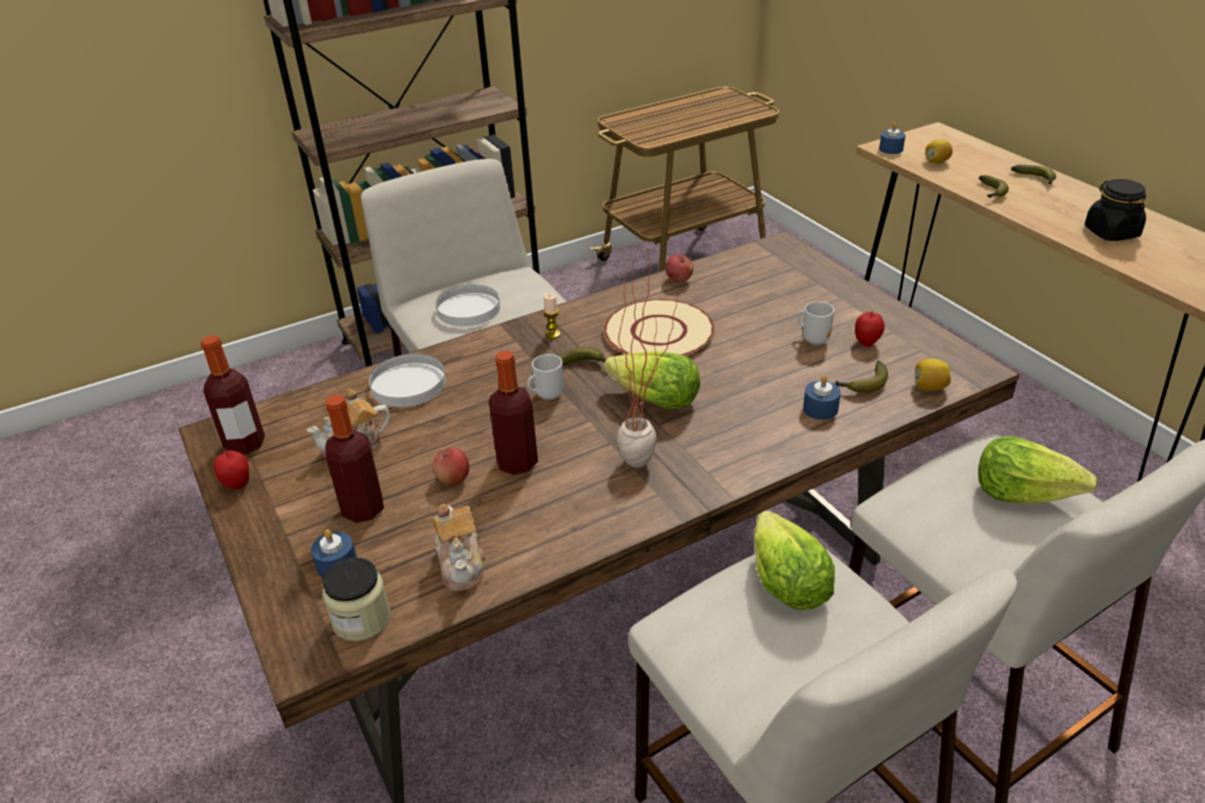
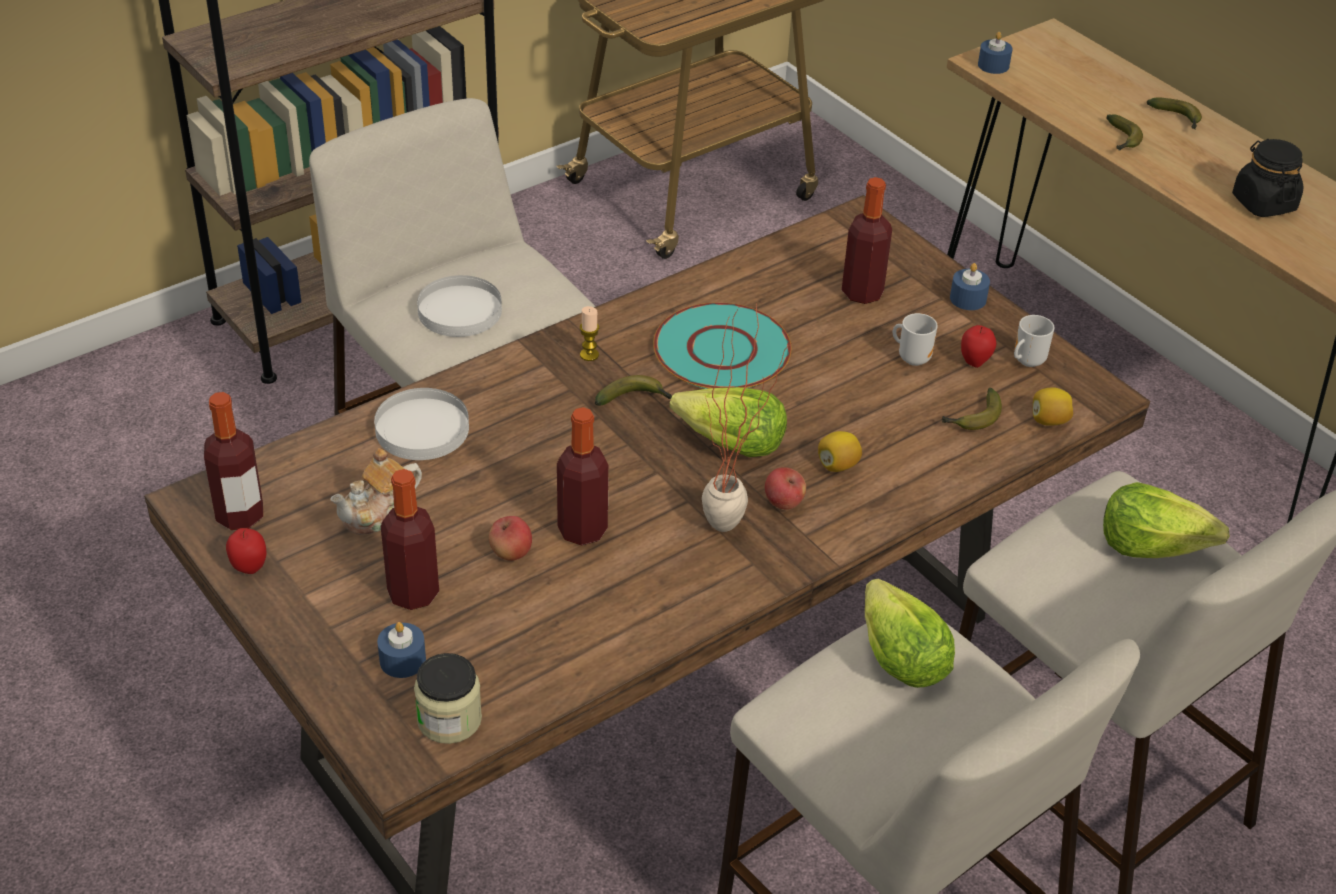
camera: 10 degrees left, 5 degrees up
(462, 564) = (546, 653): teapot -> none
(547, 395) = (599, 440): mug -> mug (1026, 361)
(659, 332) = (722, 349): beige plate -> turquoise plate
(679, 280) = (736, 273): apple -> apple (783, 503)
(777, 294) = (862, 293): none -> bottle
(820, 409) = (926, 451): blue candle -> blue candle (968, 299)
(936, 162) = (1052, 88): lemon -> lemon (837, 465)

